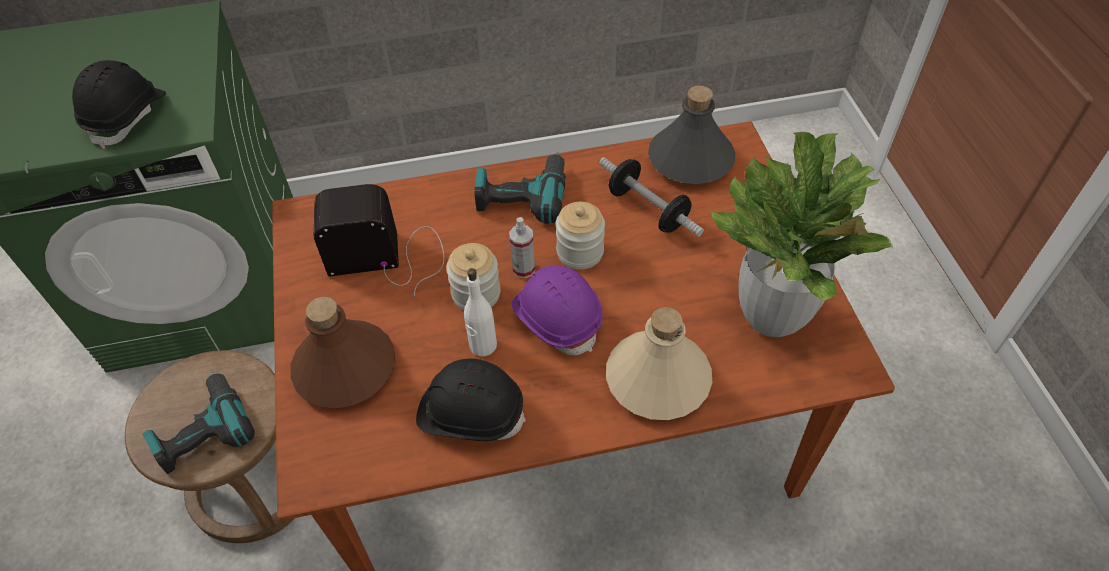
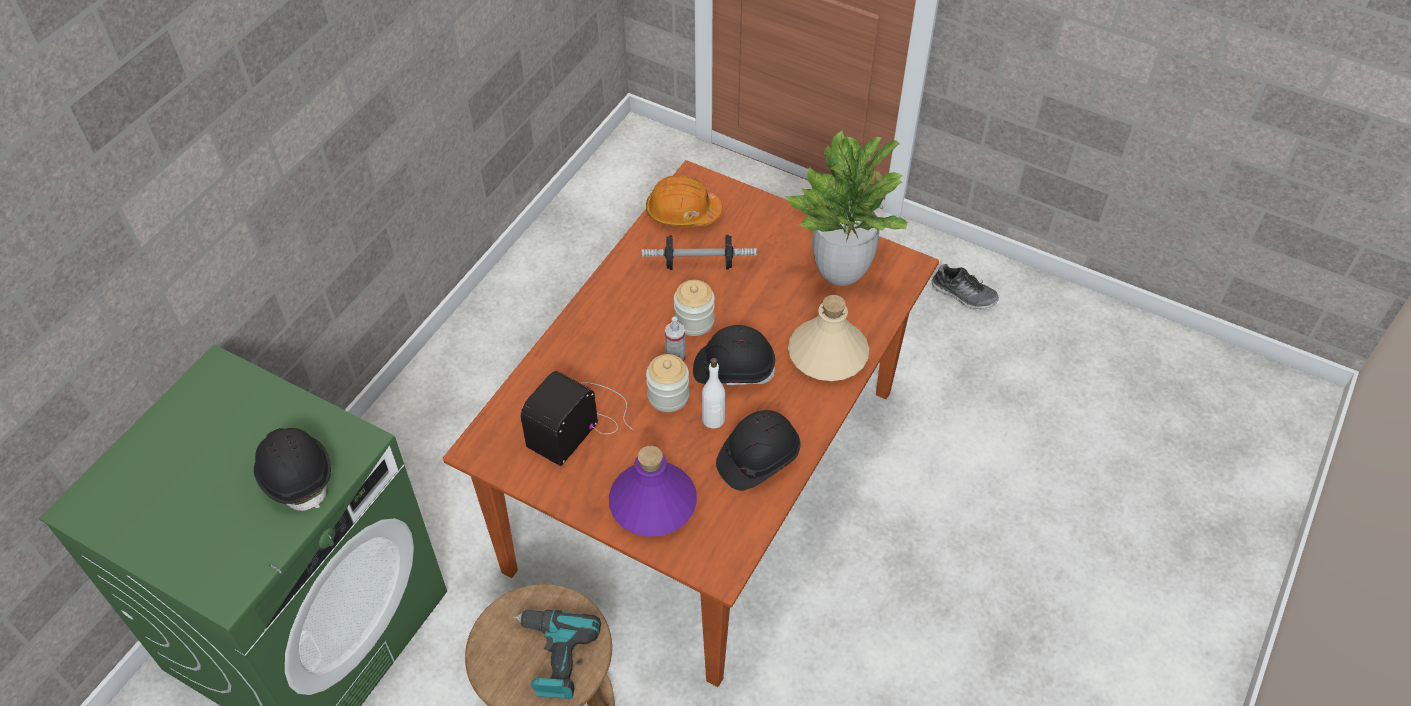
camera: 50 degrees left, 0 degrees up
(344, 368) = (652, 503): brown bottle -> purple bottle
(522, 195) = (610, 316): power drill -> none
(557, 319) = (733, 369): purple hard hat -> black hard hat
(690, 159) = (682, 212): grey bottle -> orange hard hat
(983, 473) = (963, 294): none -> shoe

